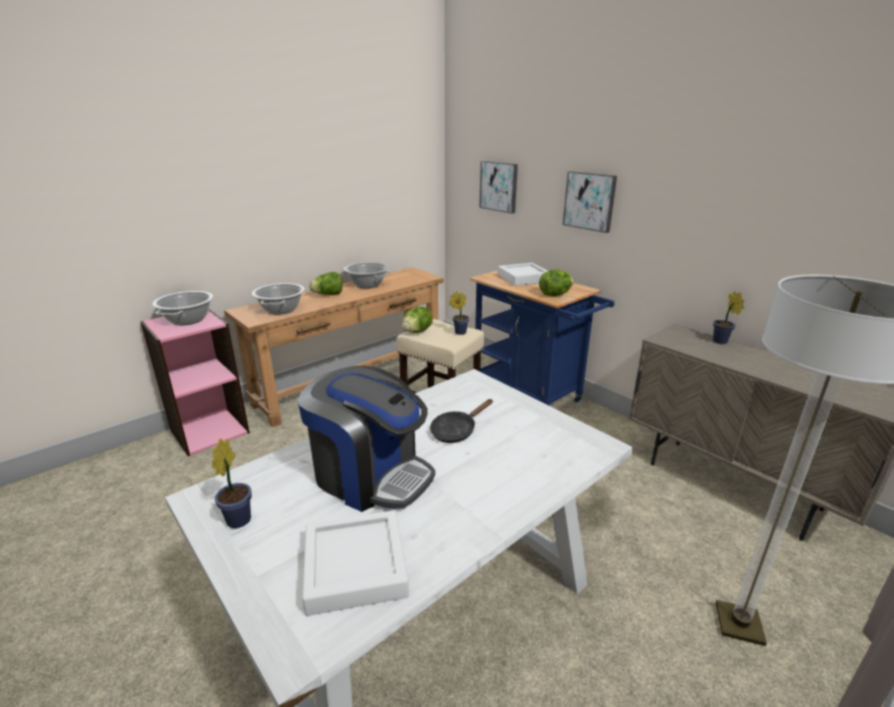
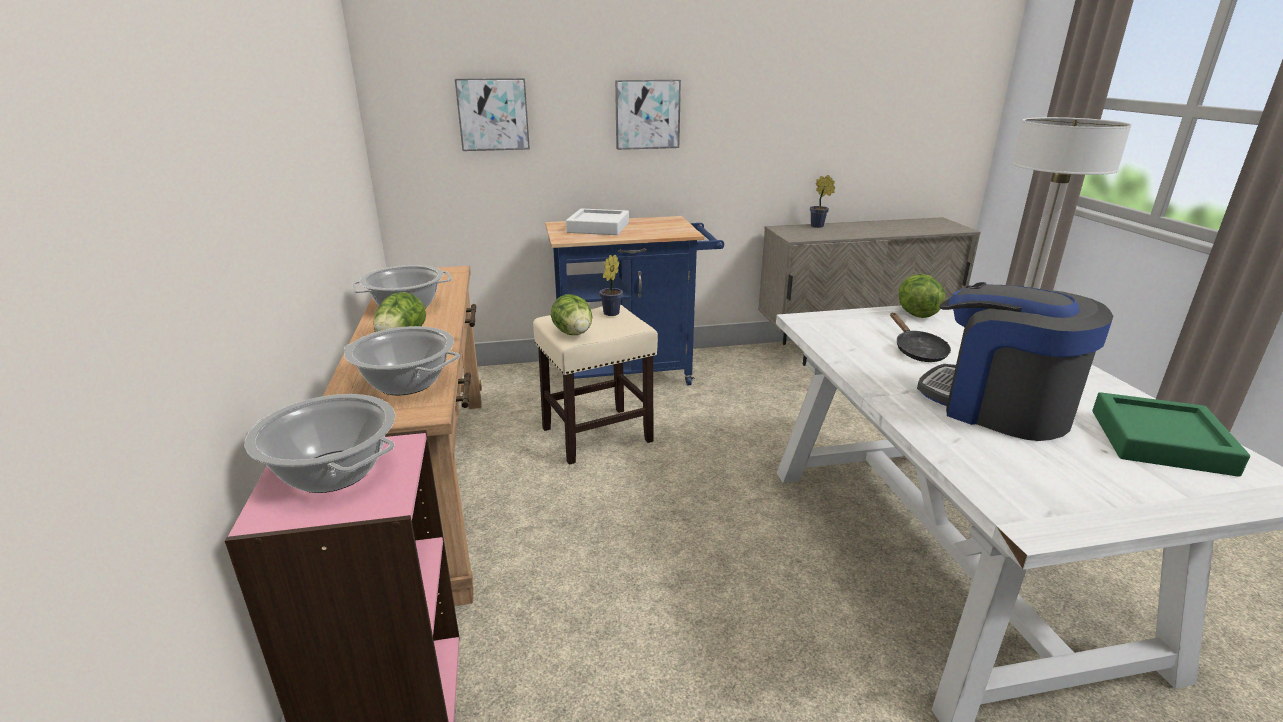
camera: 60 degrees left, 0 degrees up
(240, 518) = (1080, 496): potted plant -> none
(355, 567) = (1160, 441): white tray -> green tray
(371, 475) = (997, 407): coffee machine -> coffee machine turned 105 degrees counterclockwise
(555, 295) = (673, 230): lettuce -> lettuce (916, 313)

